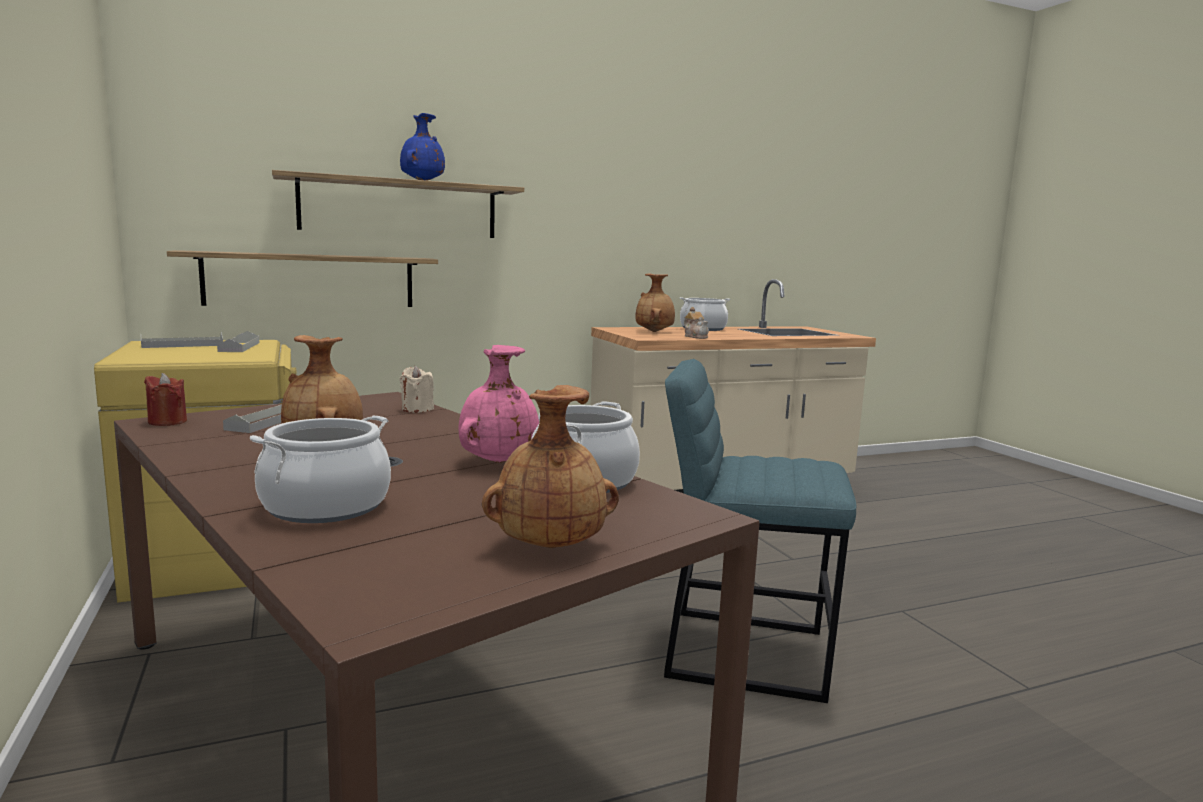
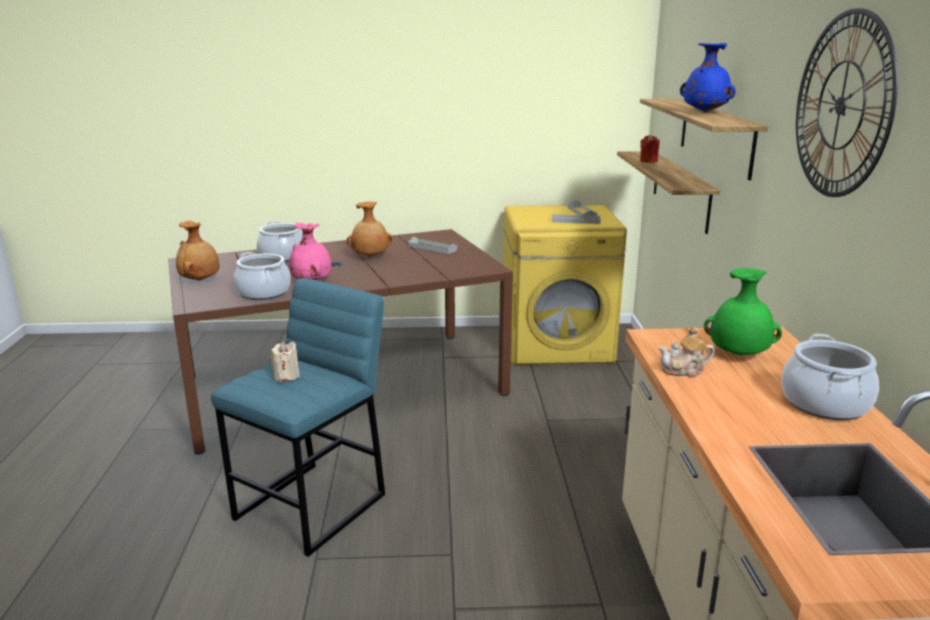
camera: 110 degrees right, 10 degrees up
(167, 422) = (441, 235): red candle -> red candle (648, 161)
(417, 409) = (447, 273): beige candle -> beige candle (286, 376)
(608, 170) = (841, 105): none -> wall clock
(655, 332) = (738, 355): brown vase -> green vase

